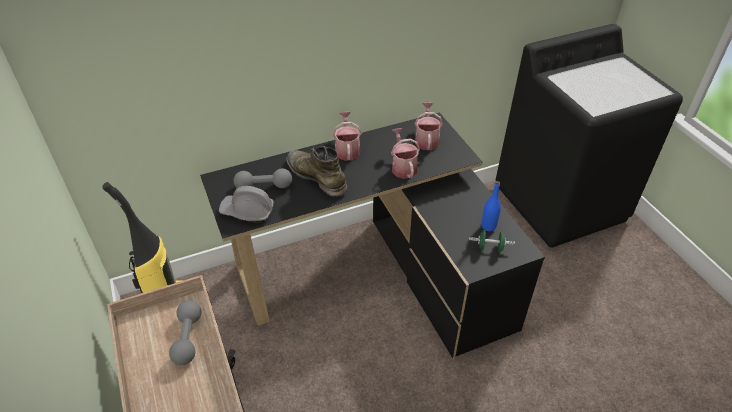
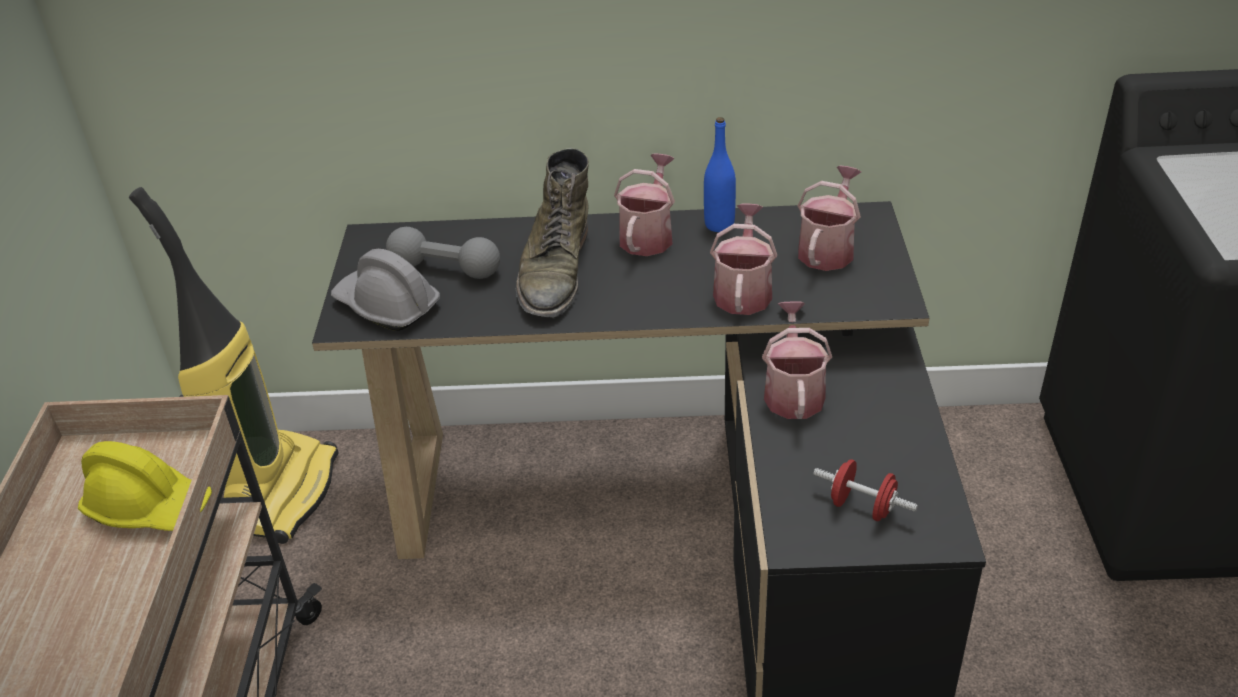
camera: 25 degrees right, 5 degrees down
(188, 338) = (149, 506): grey dumbbell -> yellow hard hat
(316, 176) = (555, 272): green boot -> green boot turned 150 degrees counterclockwise
(437, 206) = (793, 391): none -> watering can
(488, 226) = (885, 461): blue bottle -> blue bottle (719, 225)
(490, 248) = (862, 507): green dumbbell -> red dumbbell

